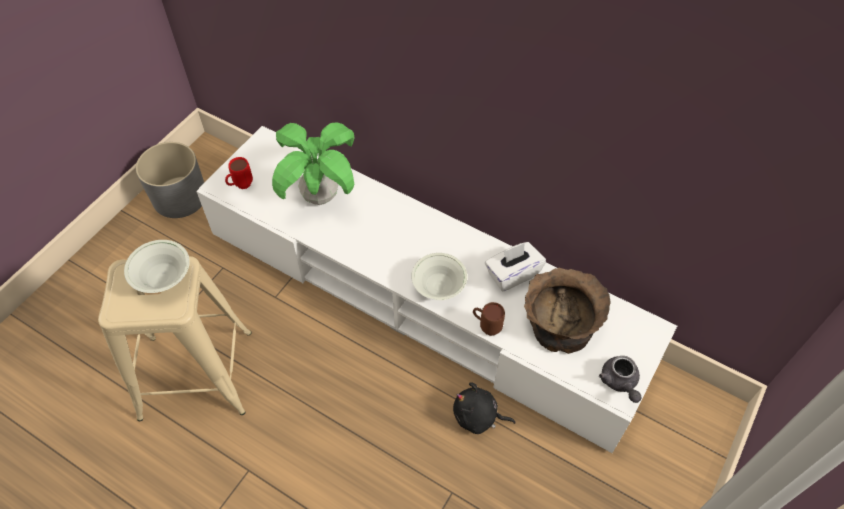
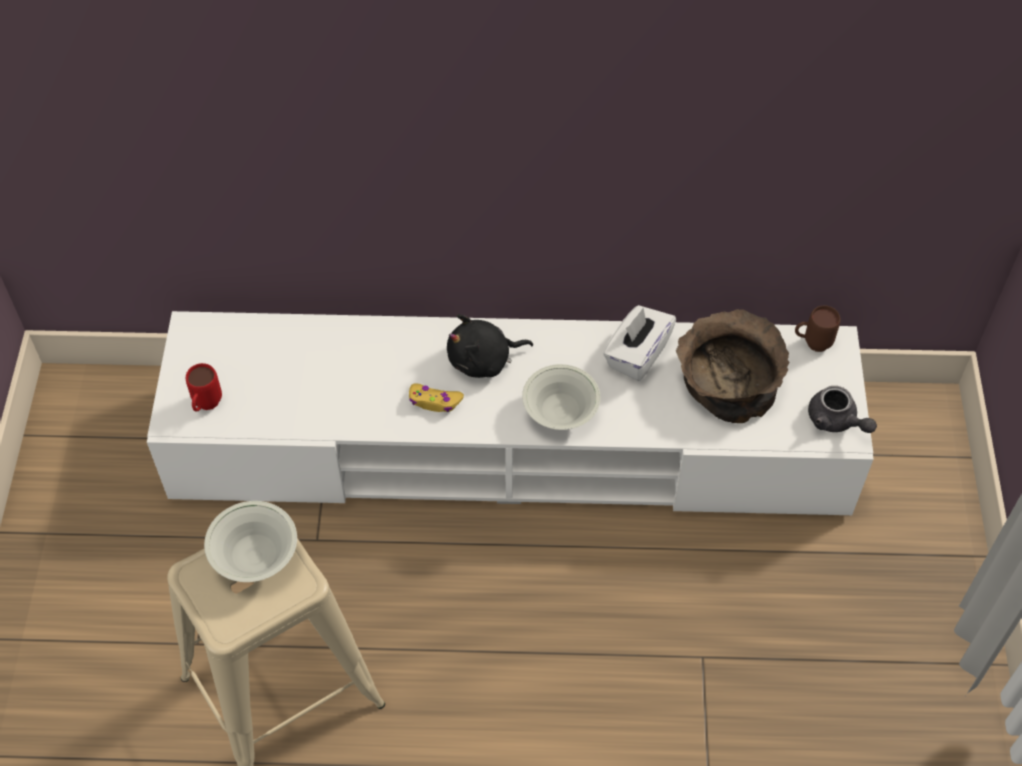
camera: 30 degrees left, 0 degrees up
(180, 197) = (77, 472): grey planter -> none
(320, 197) = (326, 371): potted plant -> none
(368, 244) = (434, 401): none -> yellow game controller
(478, 416) = (675, 554): black plush toy -> black plush toy (483, 360)
(486, 326) = (648, 432): brown mug -> brown mug (811, 344)

